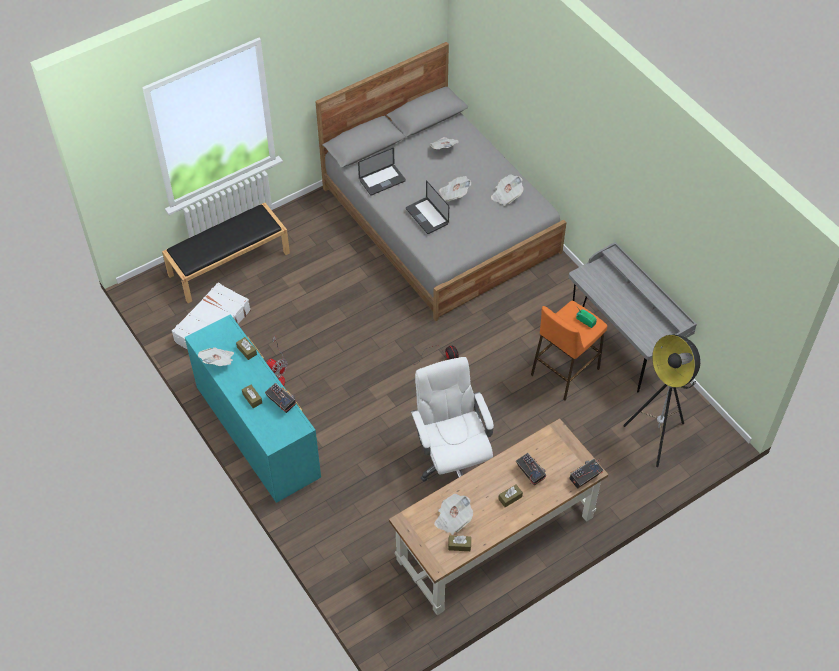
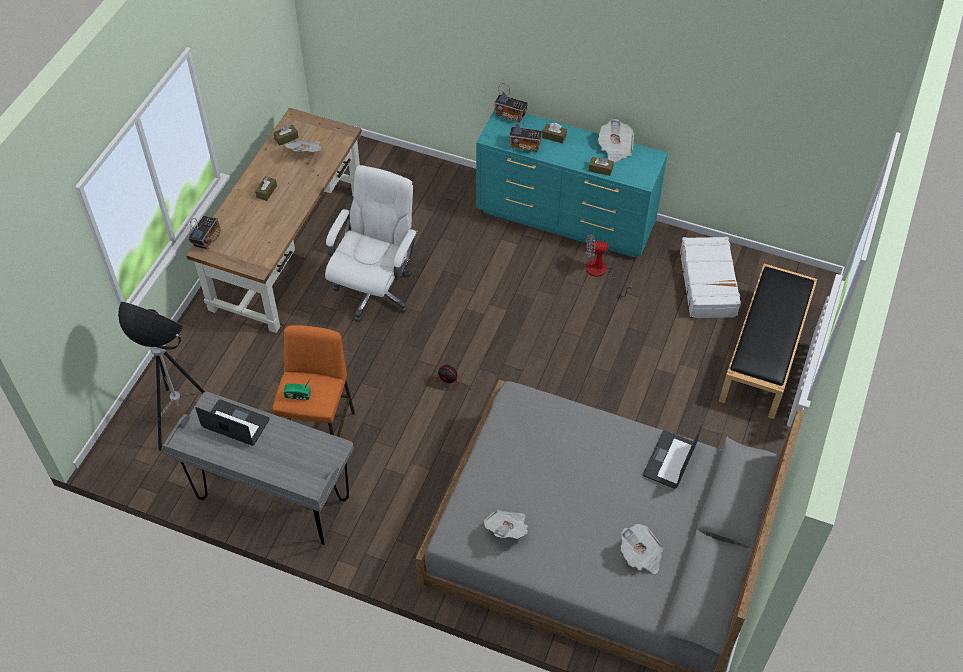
camera: 145 degrees right, 0 degrees up
(427, 216) = (574, 438): laptop -> laptop (236, 424)
(451, 460) = (375, 290): white office chair -> white office chair turned 105 degrees counterclockwise
(454, 194) = (570, 490): newspaper -> none
(530, 474) = (260, 218): radio -> radio (510, 115)

